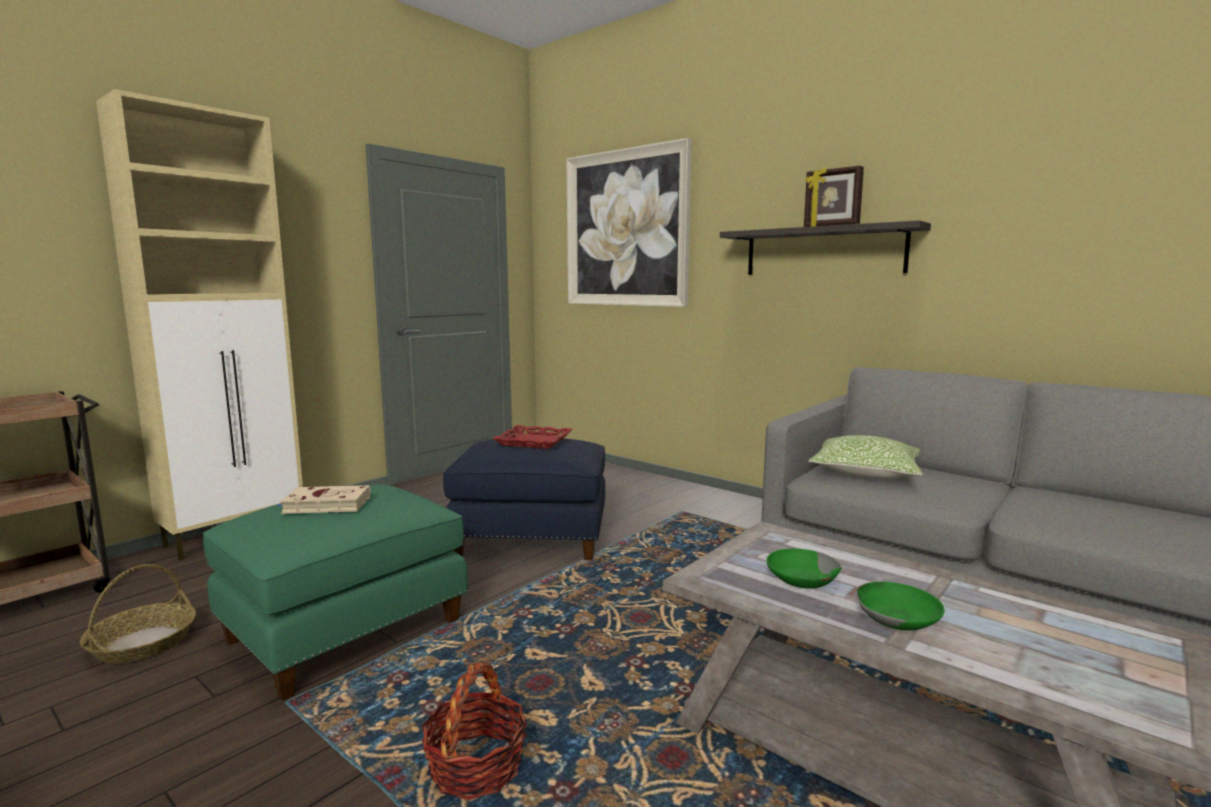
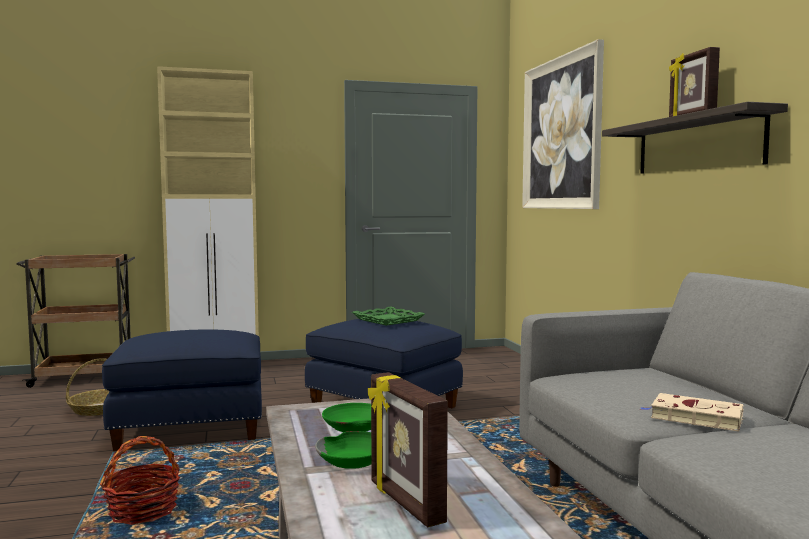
camera: 35 degrees right, 5 degrees down
(324, 505) = (179, 333): beige book -> beige book (693, 417)
(345, 629) = (191, 428): green ottoman -> blue ottoman
(534, 441) = (388, 320): red tray -> green tray
(866, 472) = (630, 382): pillow -> none
(1037, 647) = (404, 503): none -> picture frame

